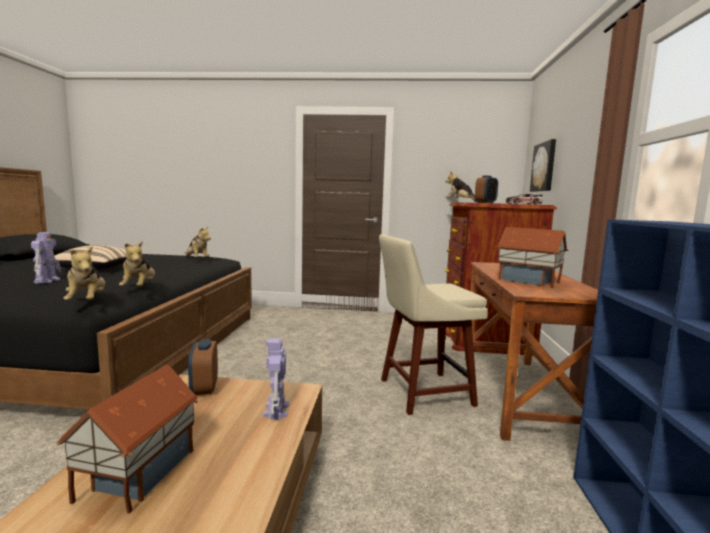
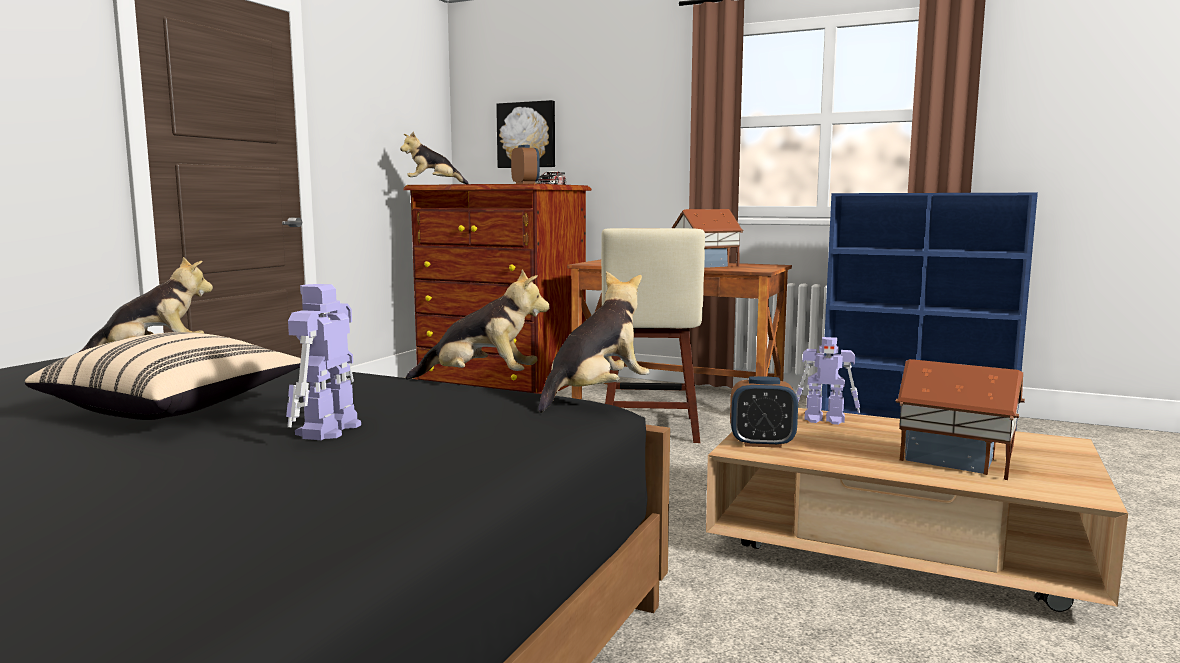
camera: 70 degrees left, 0 degrees up
(47, 280) = (327, 430): toy robot -> toy robot turned 90 degrees counterclockwise
(87, 301) = (596, 395): plush toy -> plush toy turned 45 degrees counterclockwise

